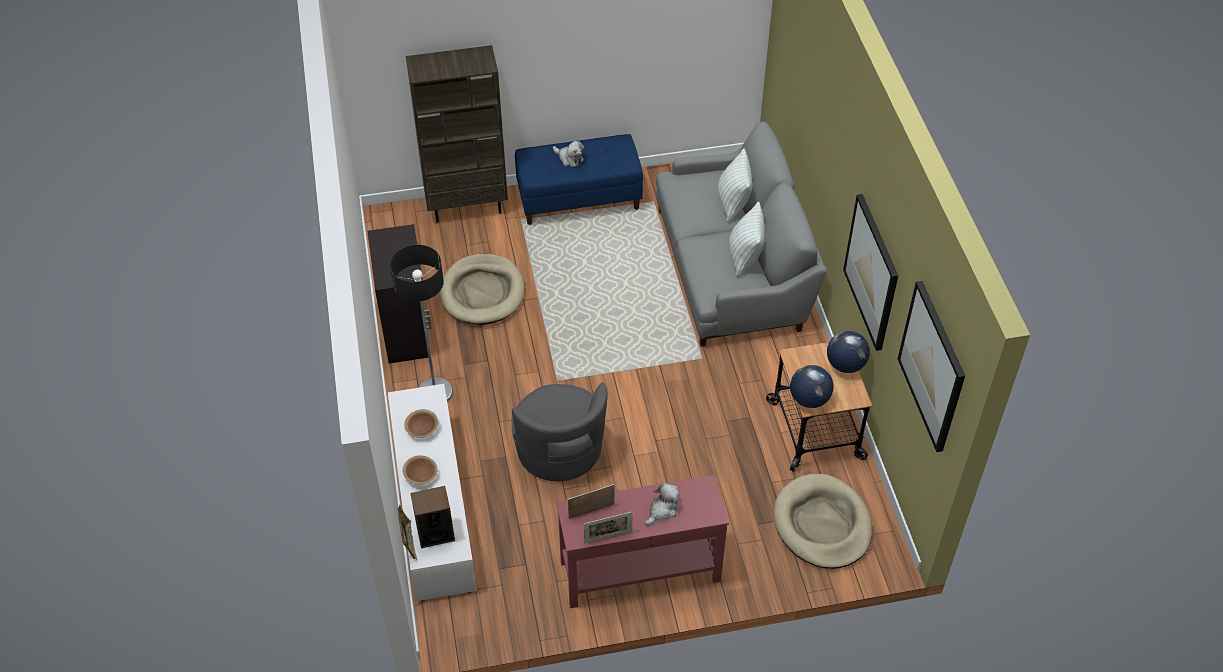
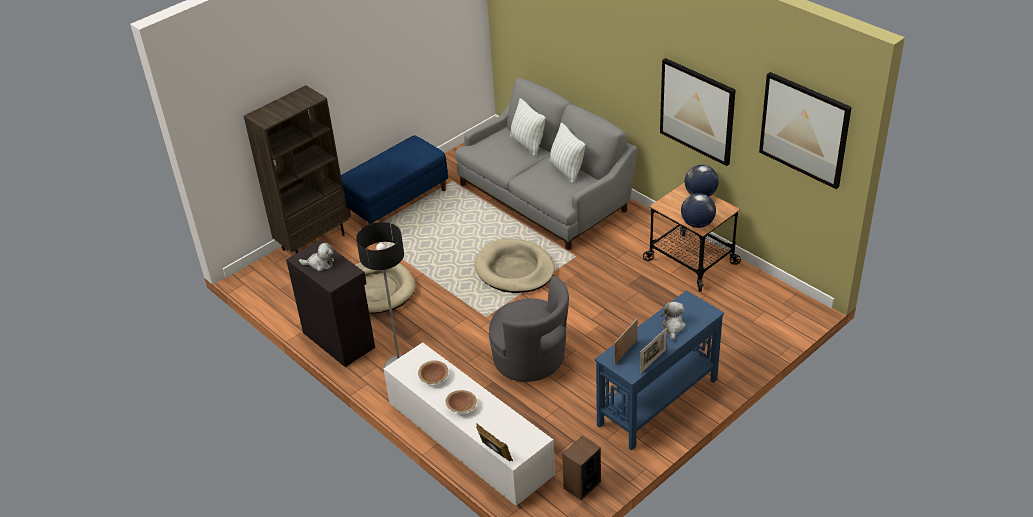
camera: 30 degrees left, 10 degrees down
(435, 533) = (509, 437): speaker -> speaker (582, 485)
(569, 158) = (384, 166): plush toy -> plush toy (320, 264)
(639, 571) = (657, 402): red console table -> blue console table
(822, 524) = (749, 313): beige dog bed -> beige dog bed (515, 269)

